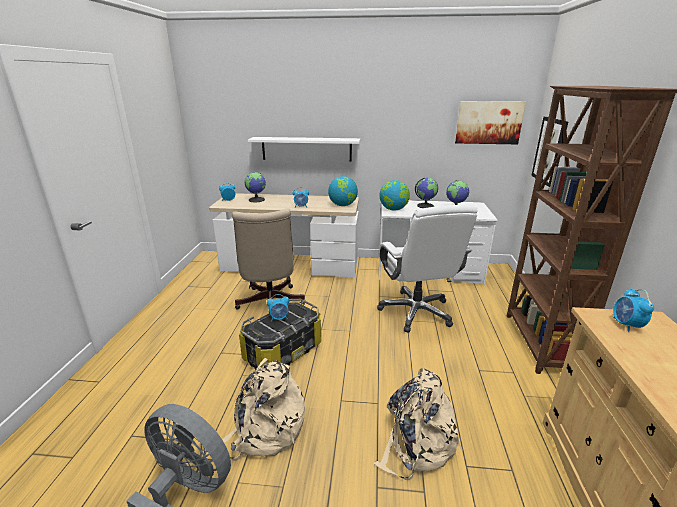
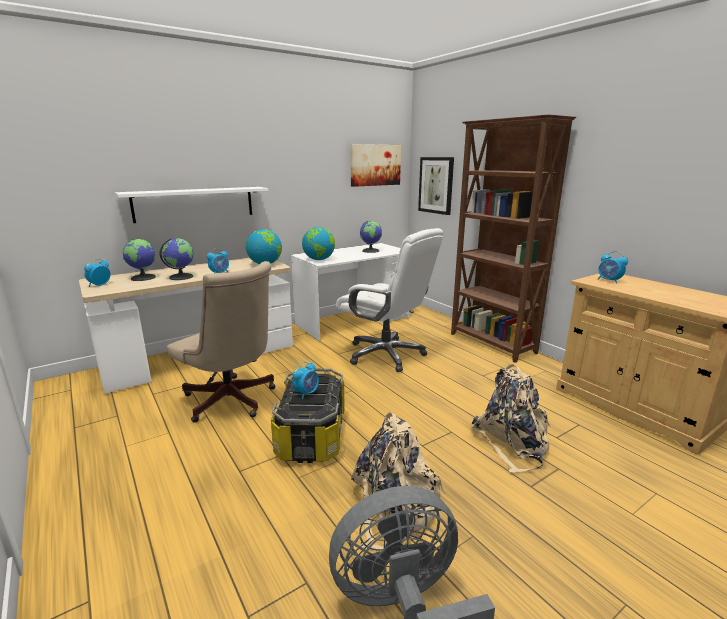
camera: 40 degrees left, 5 degrees down
(425, 206) = (341, 252): globe -> globe (181, 277)

